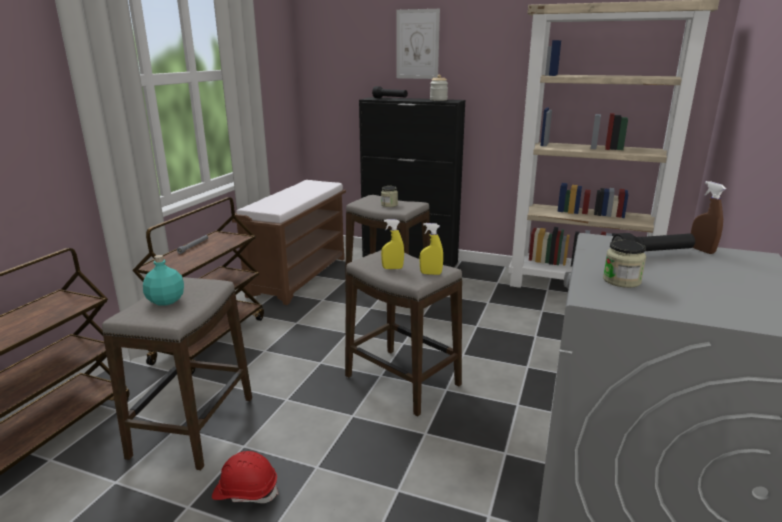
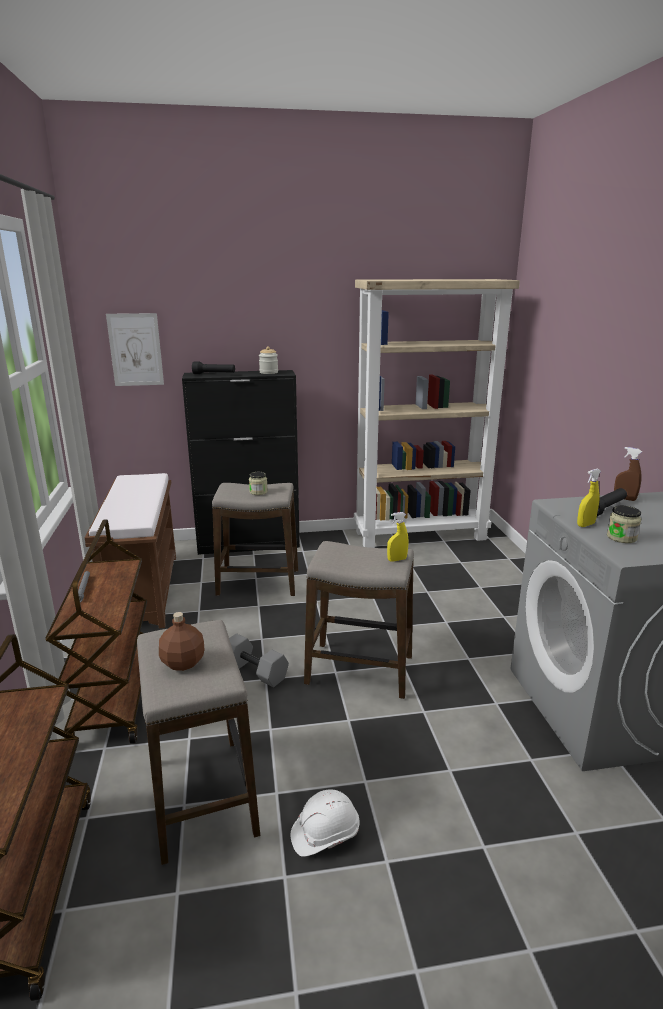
camera: 30 degrees left, 0 degrees up
(166, 300) = (183, 662): turquoise bottle -> brown bottle
(246, 491) = (325, 834): red hard hat -> white hard hat
(319, 354) = (256, 671): none -> grey dumbbell
(392, 268) = (355, 562): yellow spray bottle -> yellow spray bottle (585, 525)
(417, 44) = (234, 314): picture -> picture (135, 350)

